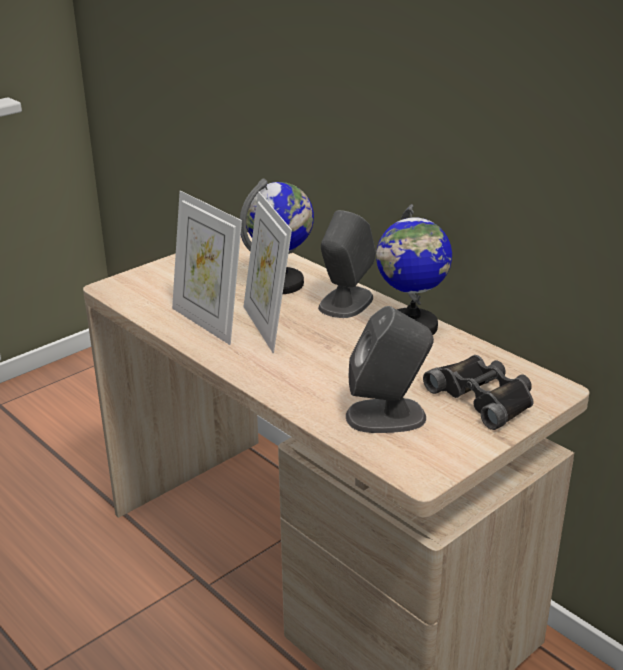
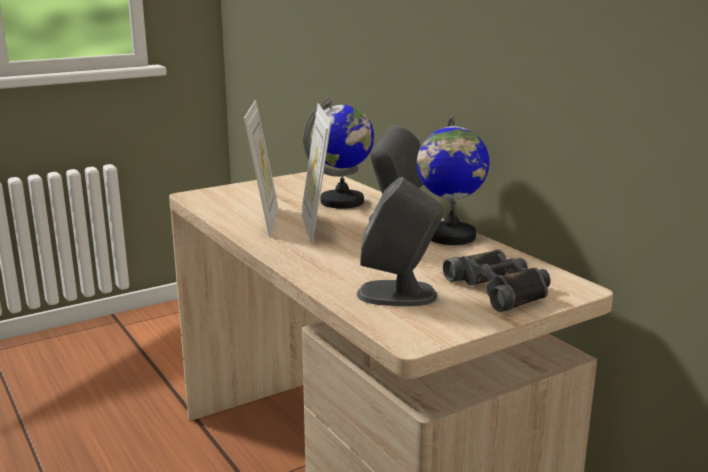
camera: 10 degrees right, 10 degrees down
(208, 322) = (264, 221): picture frame -> picture frame turned 150 degrees counterclockwise

